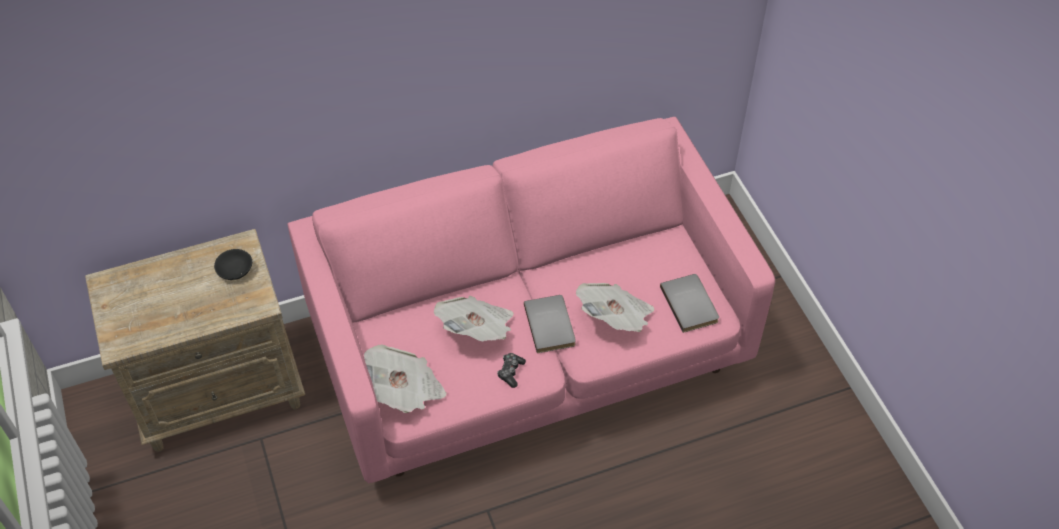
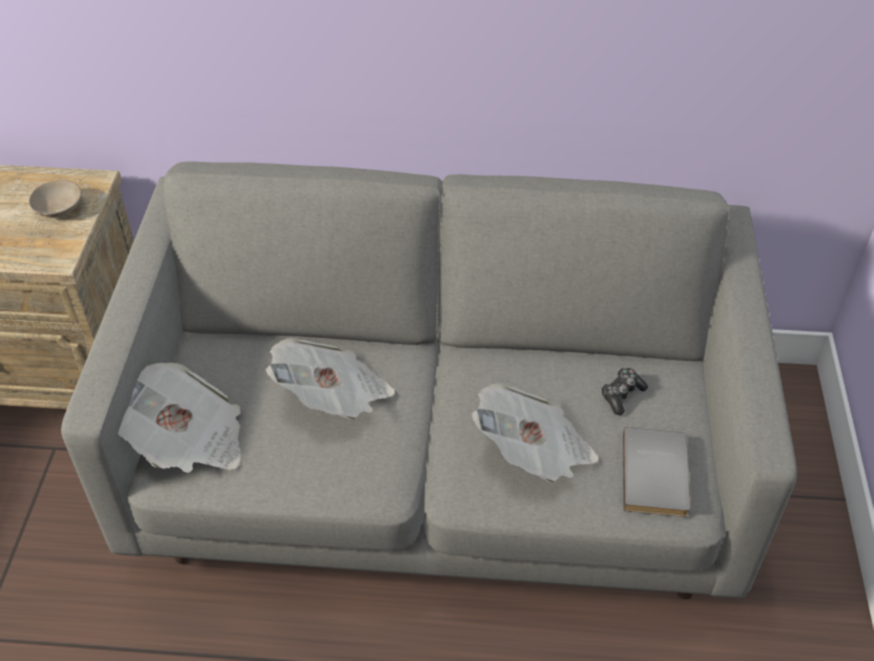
camera: 25 degrees right, 5 degrees down
(235, 269) = (60, 208): black bowl -> beige bowl
(511, 372) = (343, 471): game controller -> game controller (621, 395)
(529, 351) = (438, 468): pink sofa -> grey sofa
(551, 325) = (438, 429): grey book -> none

